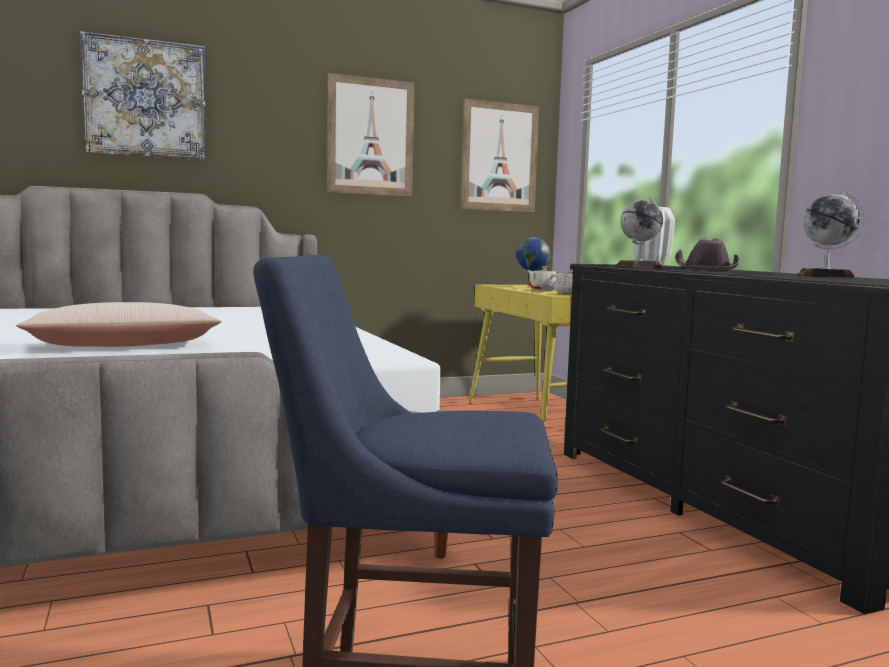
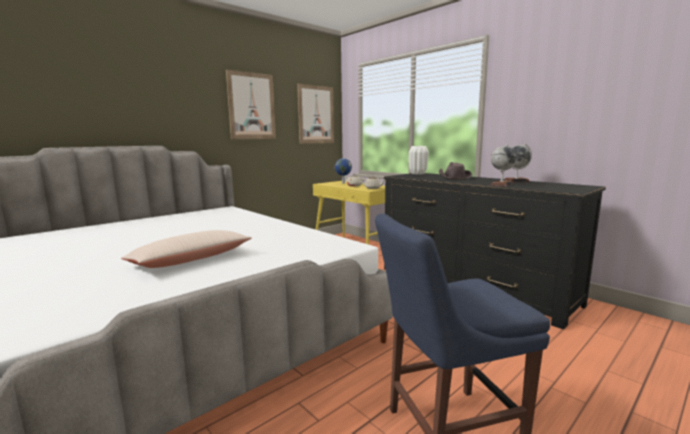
camera: 20 degrees left, 5 degrees up
(145, 99) = (115, 86): picture -> none
(639, 266) = (422, 177): globe -> globe (501, 184)

